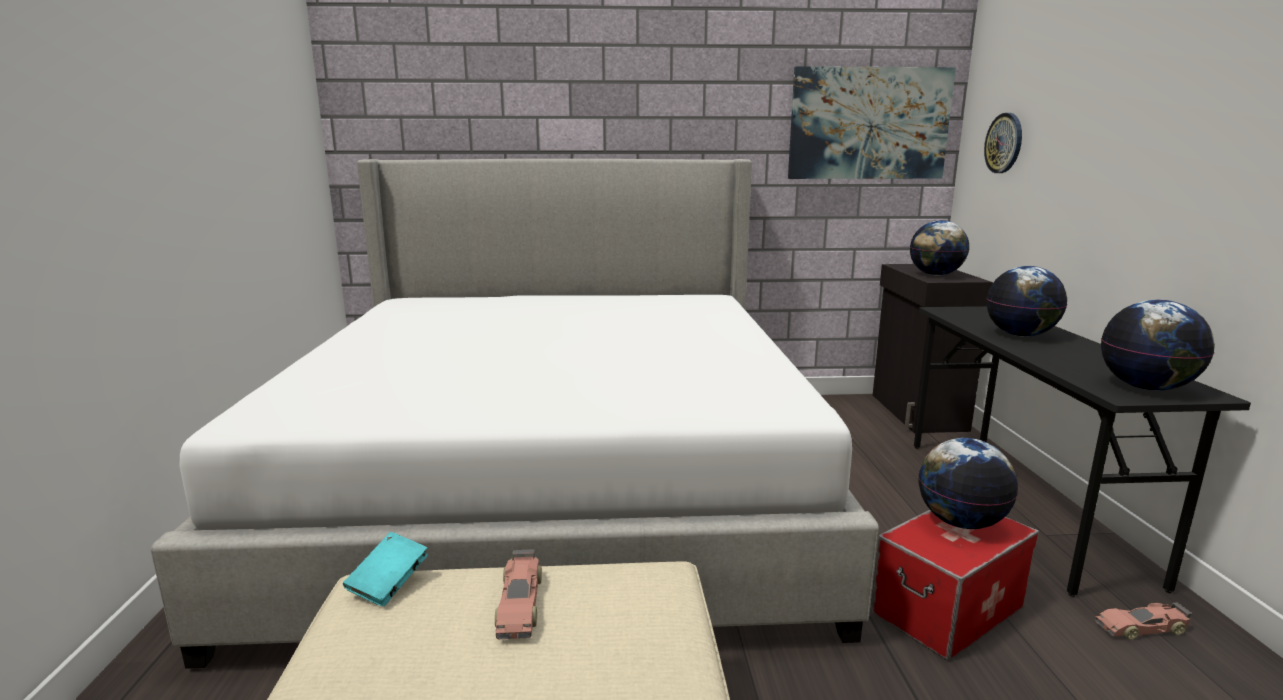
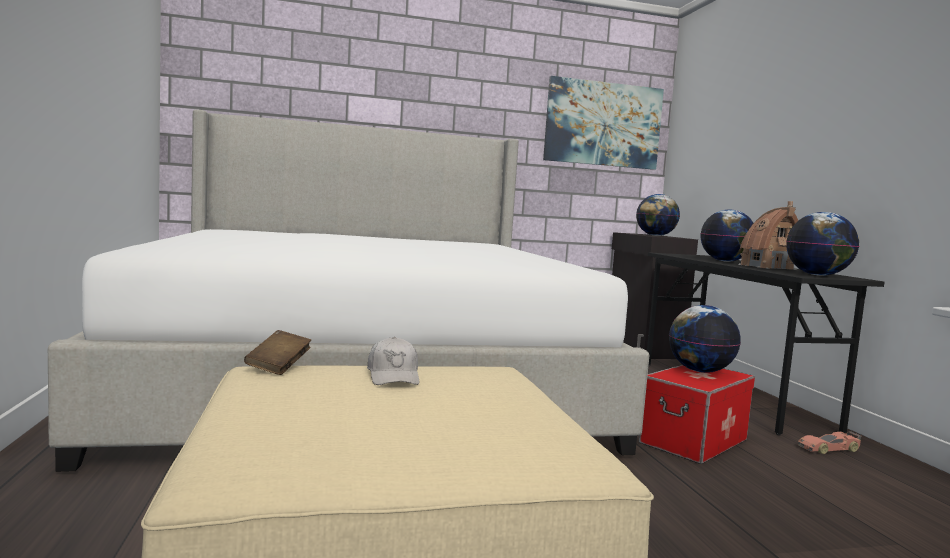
camera: 10 degrees left, 10 degrees down
(389, 584) = (278, 367): turquoise book -> brown book
(519, 604) = (393, 376): toy car -> white cap
(1004, 143) = (701, 139): wall clock -> none
(1076, 357) = (767, 267): none -> toy house

